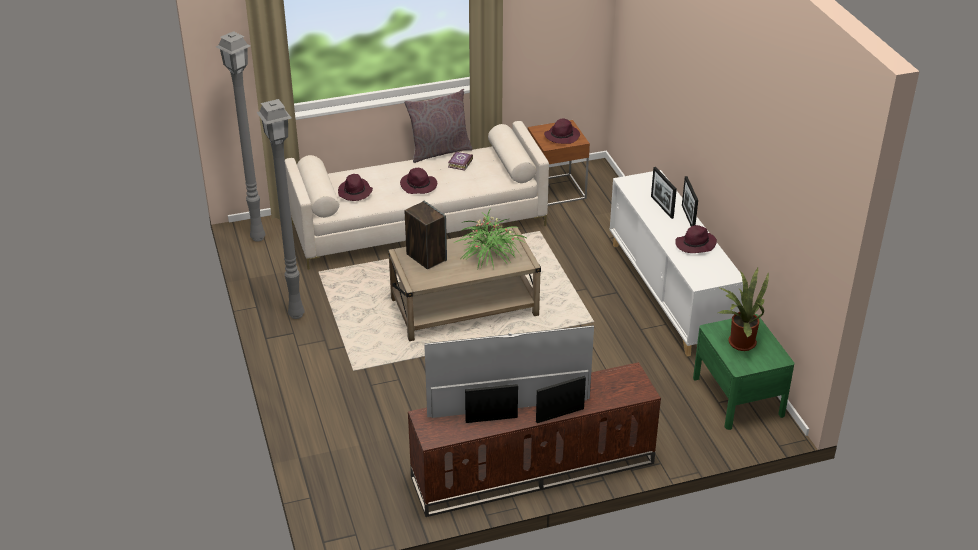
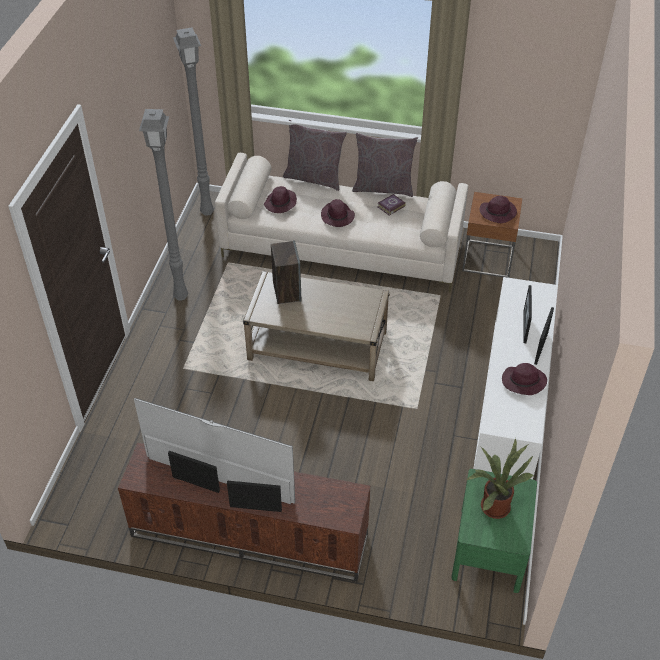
camera: 30 degrees right, 10 degrees up
(367, 163) = (314, 178): none -> grey pillow
(490, 254) = (342, 310): potted plant -> none

